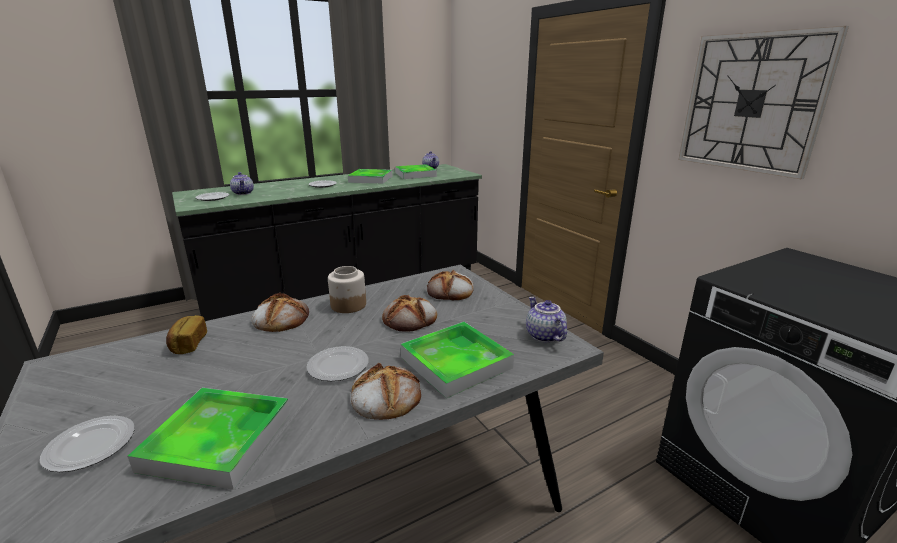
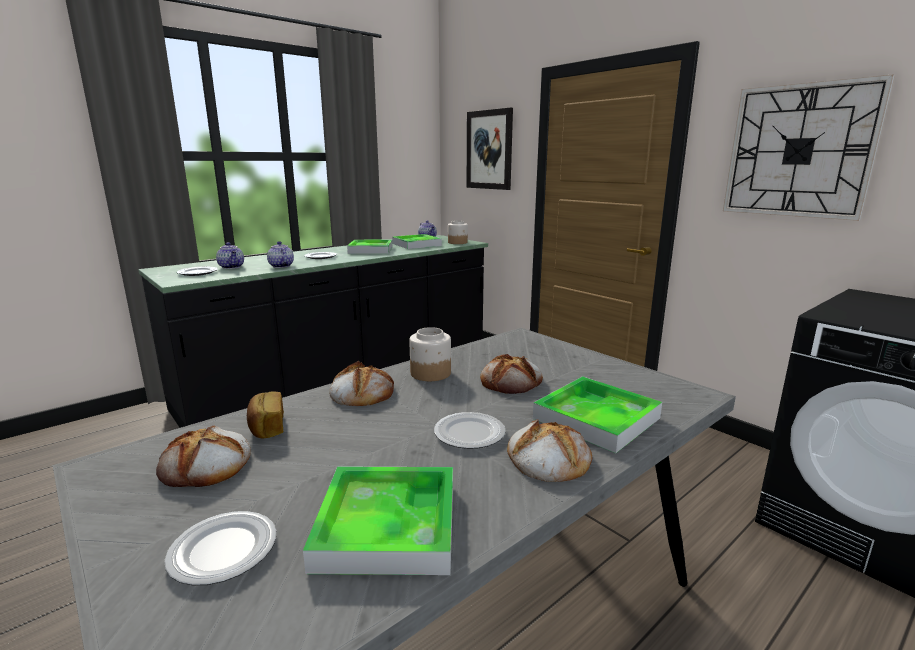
camera: 10 degrees left, 5 degrees down
(451, 291) = (533, 352): bread -> bread (207, 465)
(454, 173) = (458, 242): none -> jar
(488, 86) = (489, 150): none -> picture
(543, 335) = (664, 386): teapot -> teapot (280, 266)

